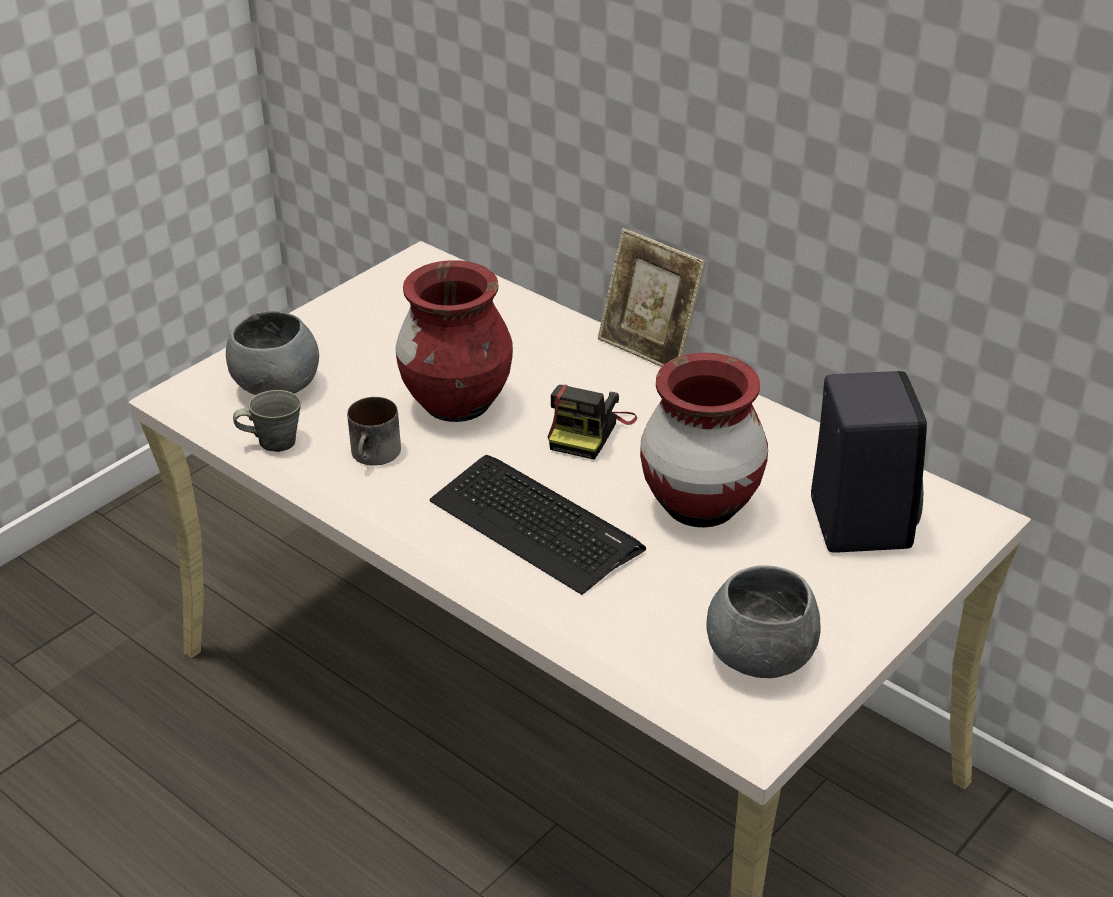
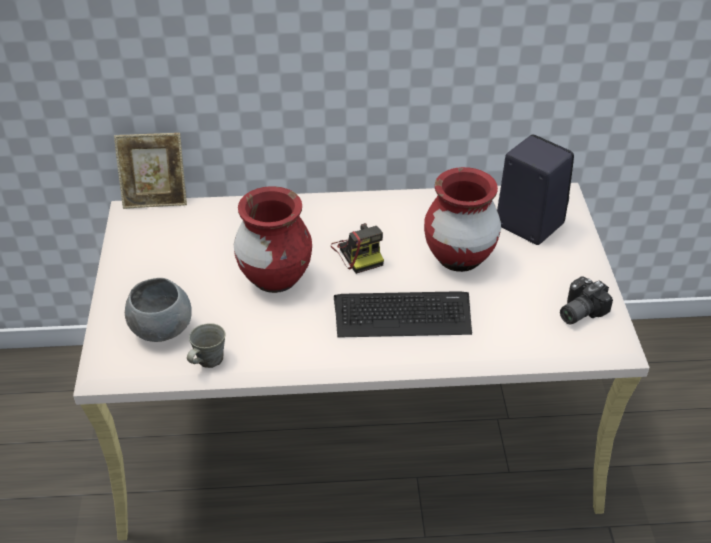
camera: 45 degrees left, 5 degrees up
(375, 455) = (274, 332): mug -> none
(649, 348) = (325, 194): picture frame -> picture frame (156, 199)
(761, 658) = (578, 311): grey bowl -> camera

